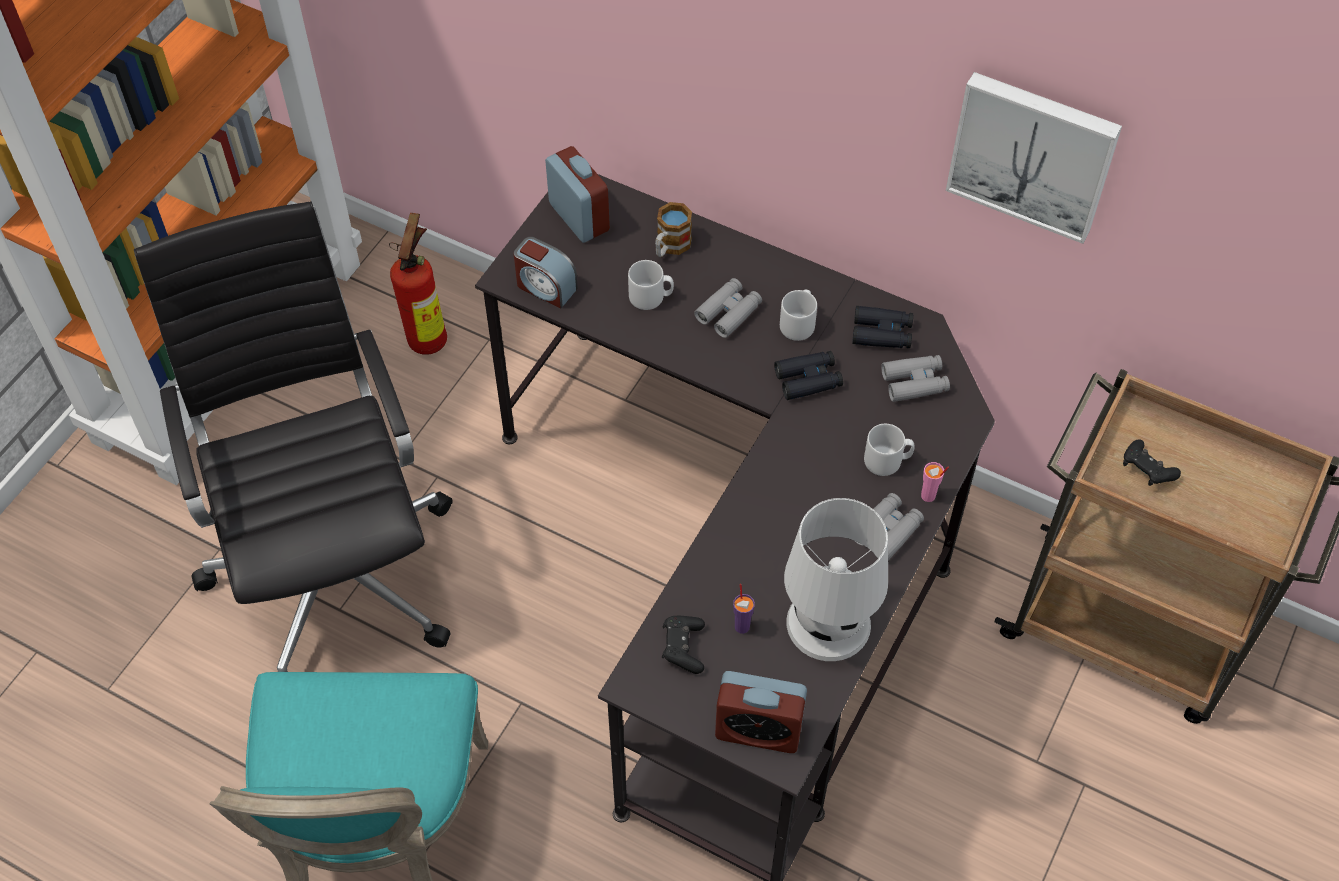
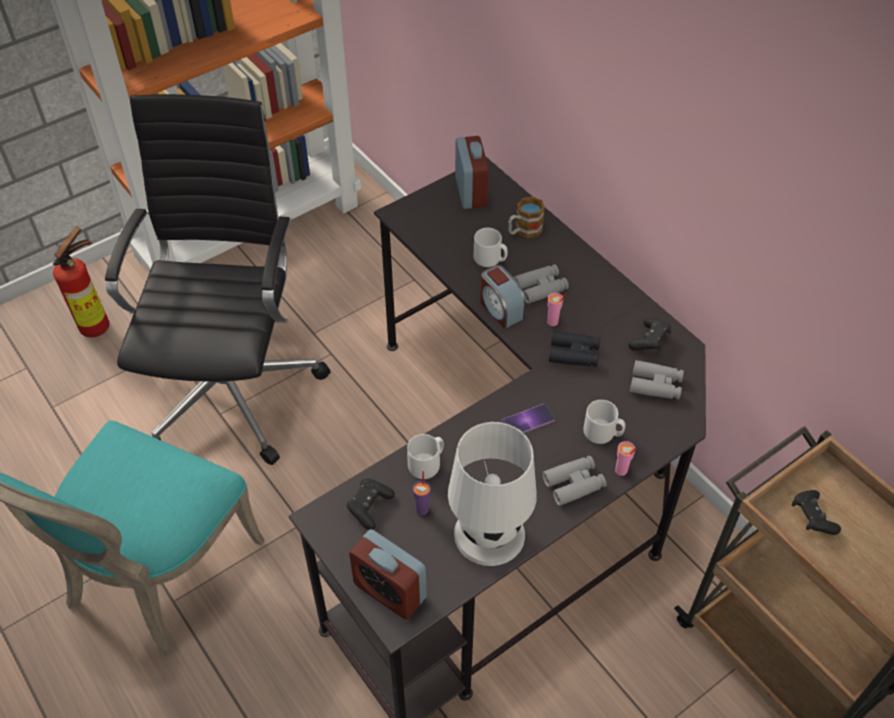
camera: 25 degrees right, 5 degrees down
(430, 336) = (377, 264): fire extinguisher -> fire extinguisher (99, 325)
(545, 287) = (420, 228): alarm clock -> alarm clock (500, 309)
(764, 350) = (553, 322): none -> pink cup
(798, 323) = (588, 313): grey mug -> grey mug (427, 464)
(800, 478) = (527, 420): none -> phone
(882, 333) = (649, 341): black binoculars -> black game controller
(1033, 153) = (793, 213): picture -> none

